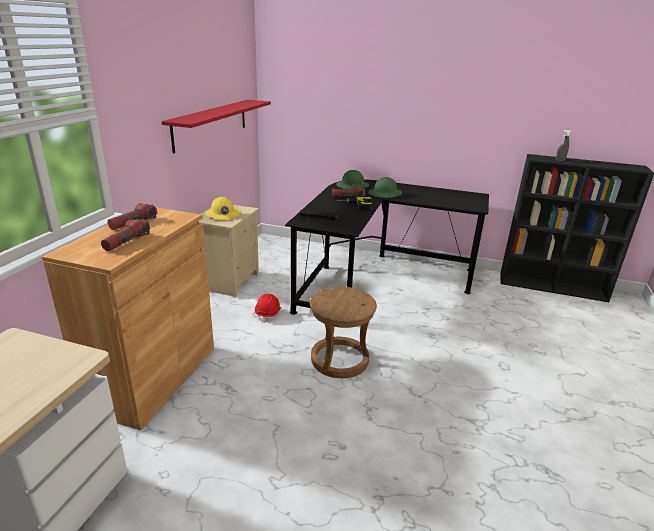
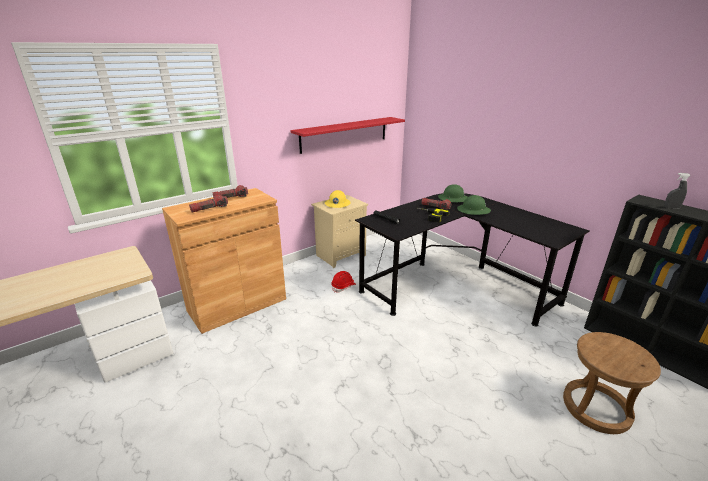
camera: 35 degrees right, 0 degrees up
(339, 359) = (359, 339): brown stool -> brown stool (595, 408)

